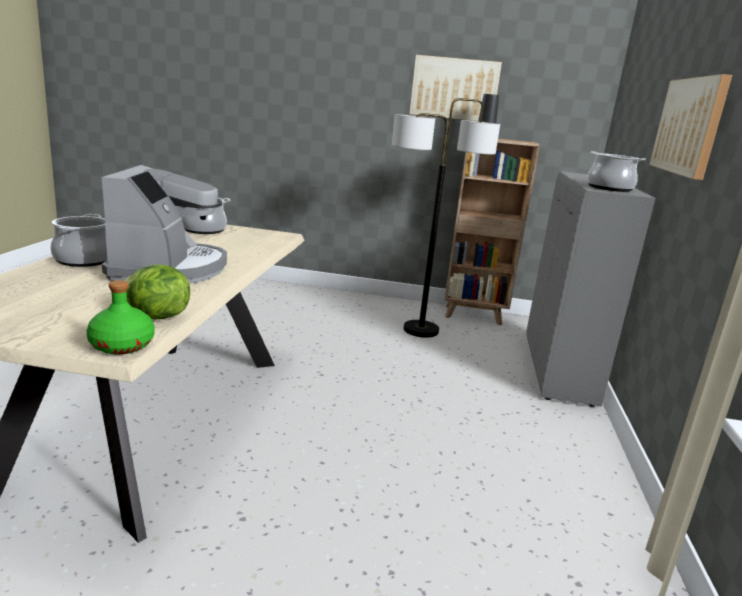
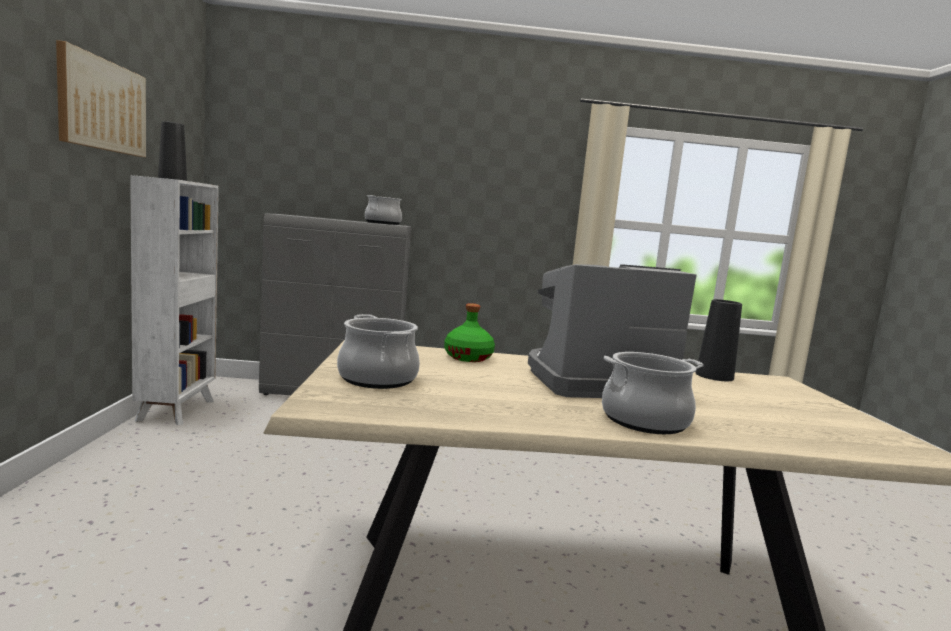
camera: 100 degrees left, 10 degrees down
(122, 346) = (772, 379): green bottle -> green bottle (468, 357)
(156, 317) = (714, 376): lettuce -> black vase
(420, 330) = (229, 441): floor lamp -> none
(474, 316) = (177, 410): brown bookcase -> white bookcase
(689, 126) = (435, 177): picture -> none

